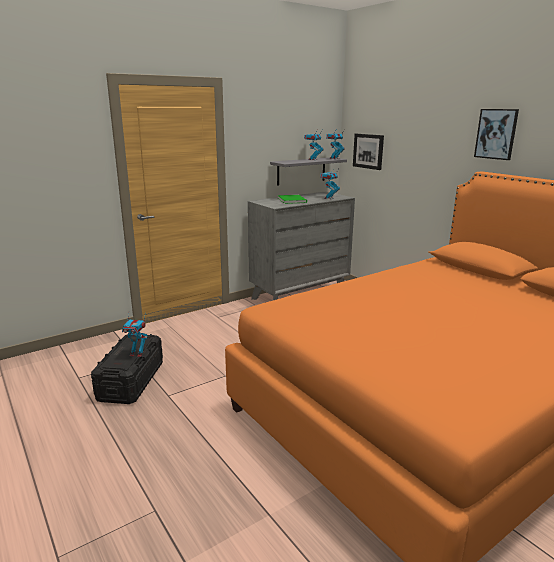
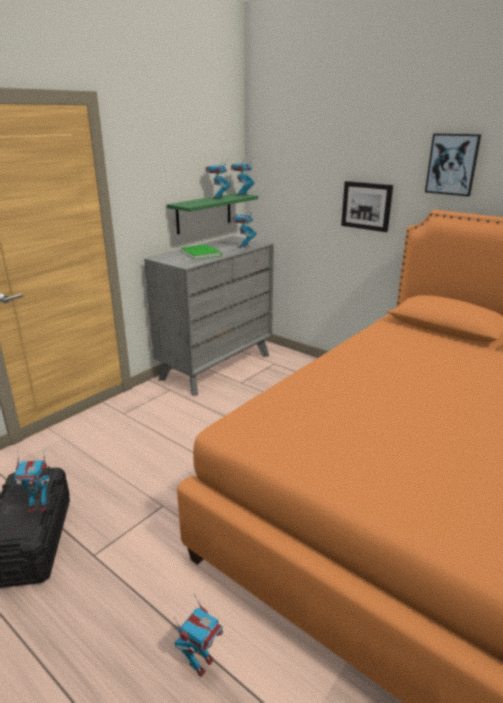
camera: 15 degrees left, 5 degrees up
(217, 465) = (200, 663): none -> toy robot
(301, 171) = (204, 213): grey shelf -> green shelf
(368, 151) = (284, 185): picture -> picture (366, 206)

